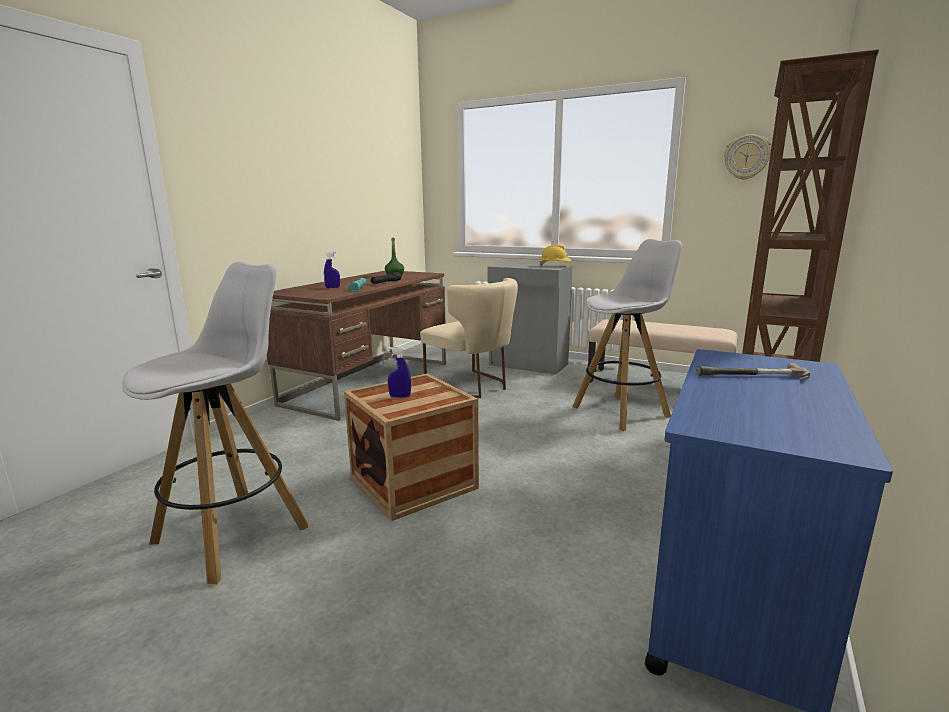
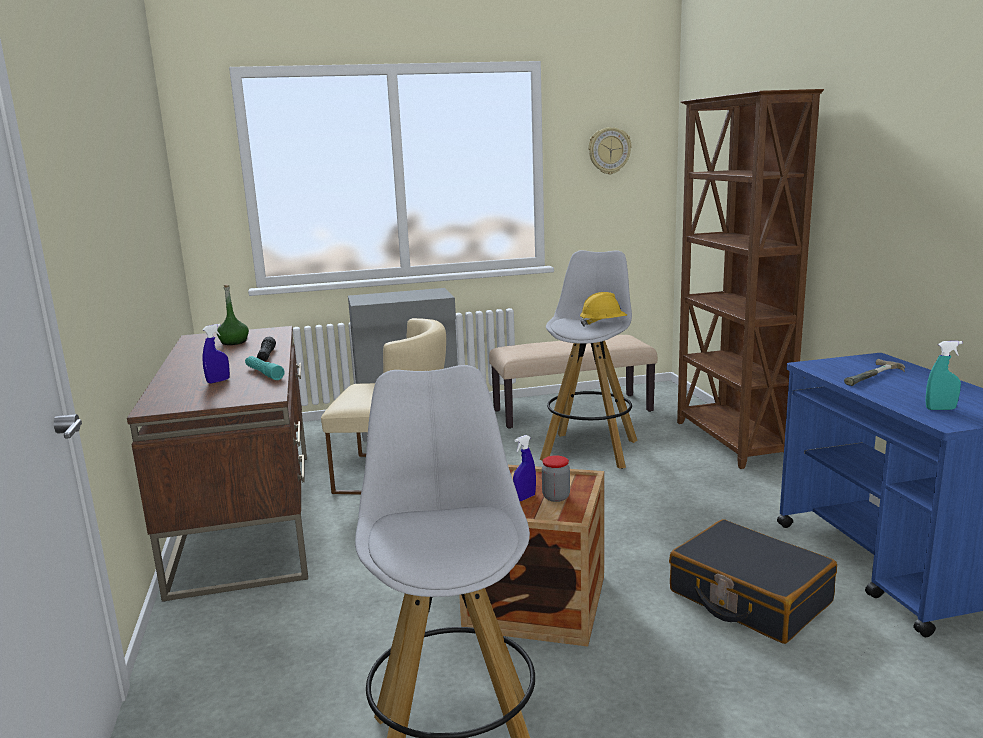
camera: 40 degrees left, 0 degrees up
(416, 402) = (556, 497): none -> jar
(551, 552) = (749, 597): none -> black suitcase
(555, 266) = (432, 292): yellow hard hat -> yellow hard hat (603, 324)
(732, 415) = (940, 409): none -> turquoise spray bottle

